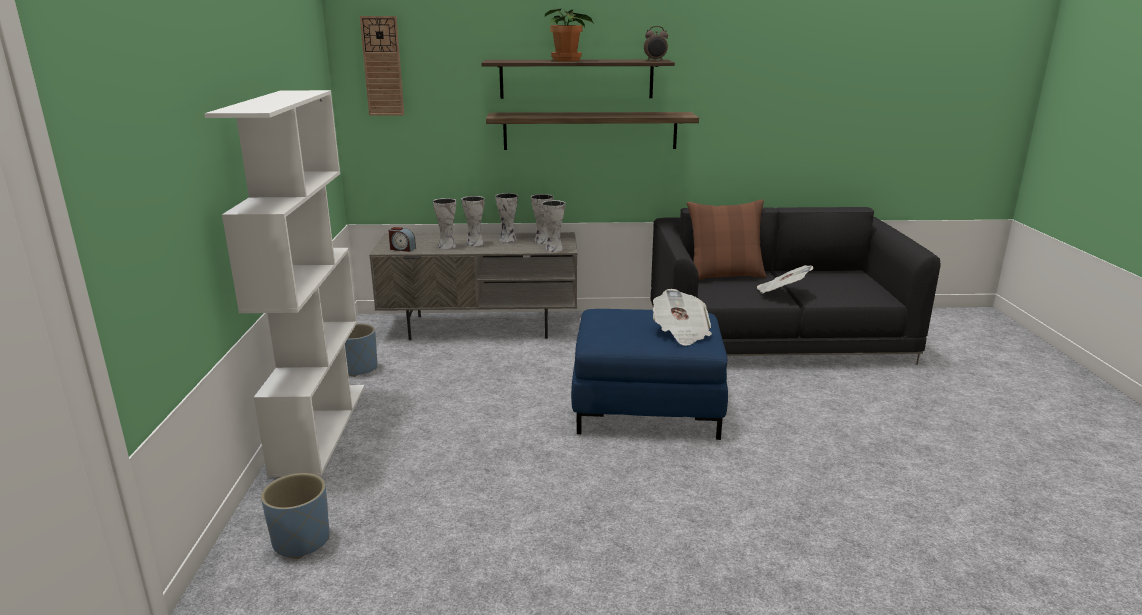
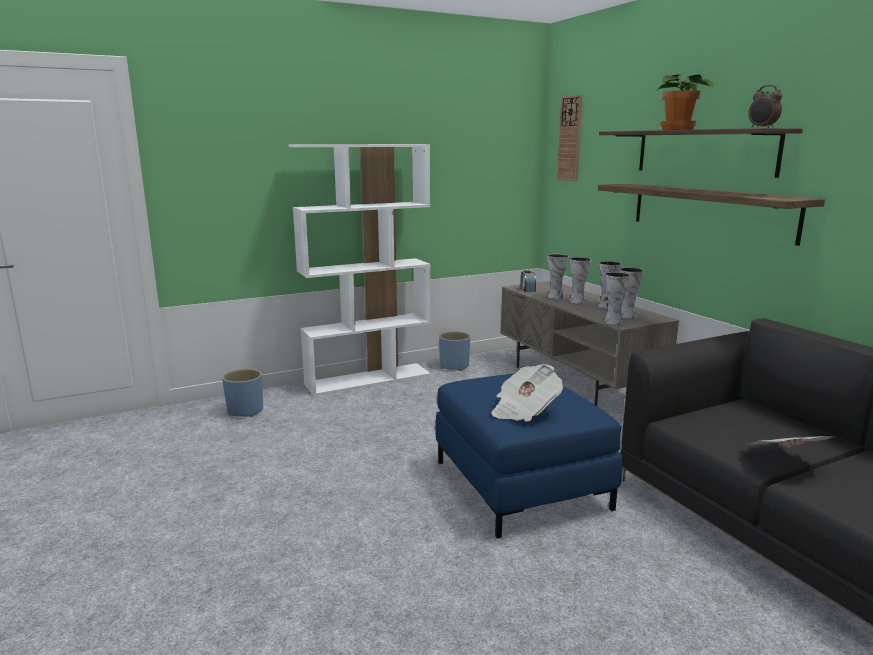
camera: 65 degrees right, 5 degrees down
(724, 276) = (774, 419): brown pillow -> none

